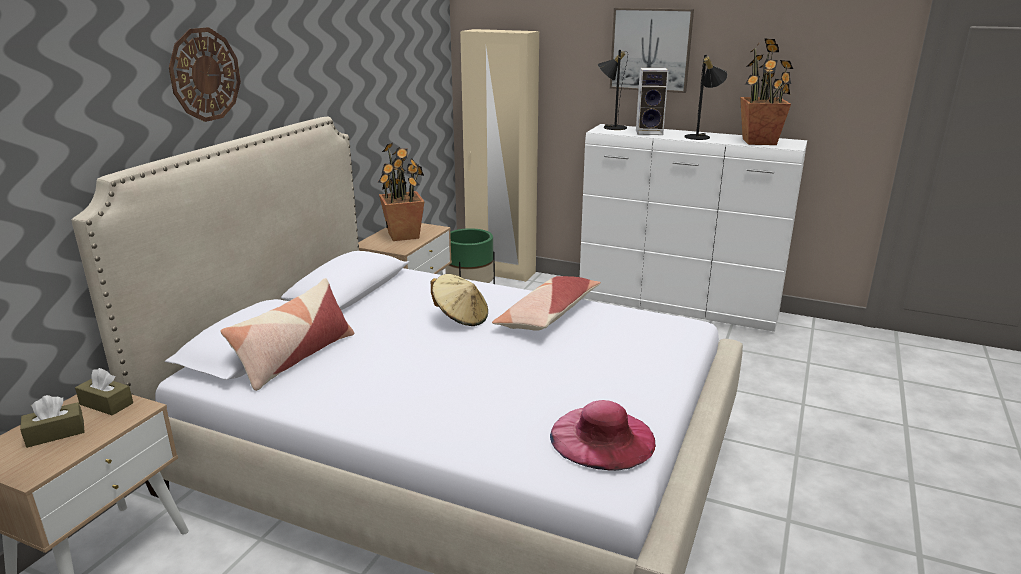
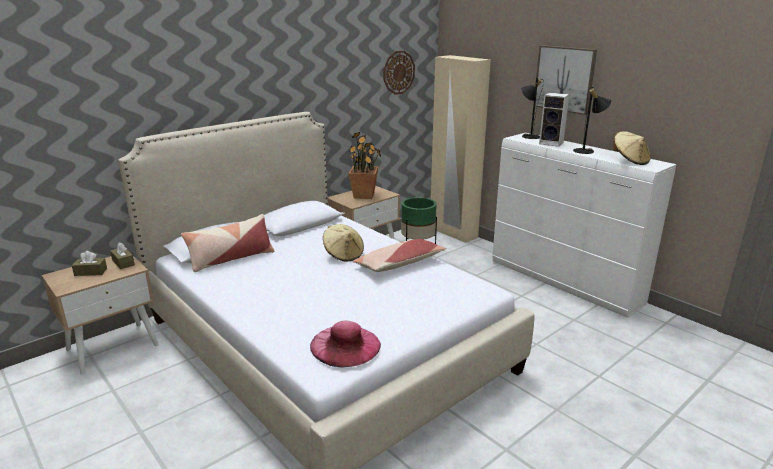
camera: 25 degrees right, 0 degrees up
(205, 74) = (218, 82): wall clock -> wall clock (398, 72)
(759, 142) = (629, 161): potted plant -> beige hat

